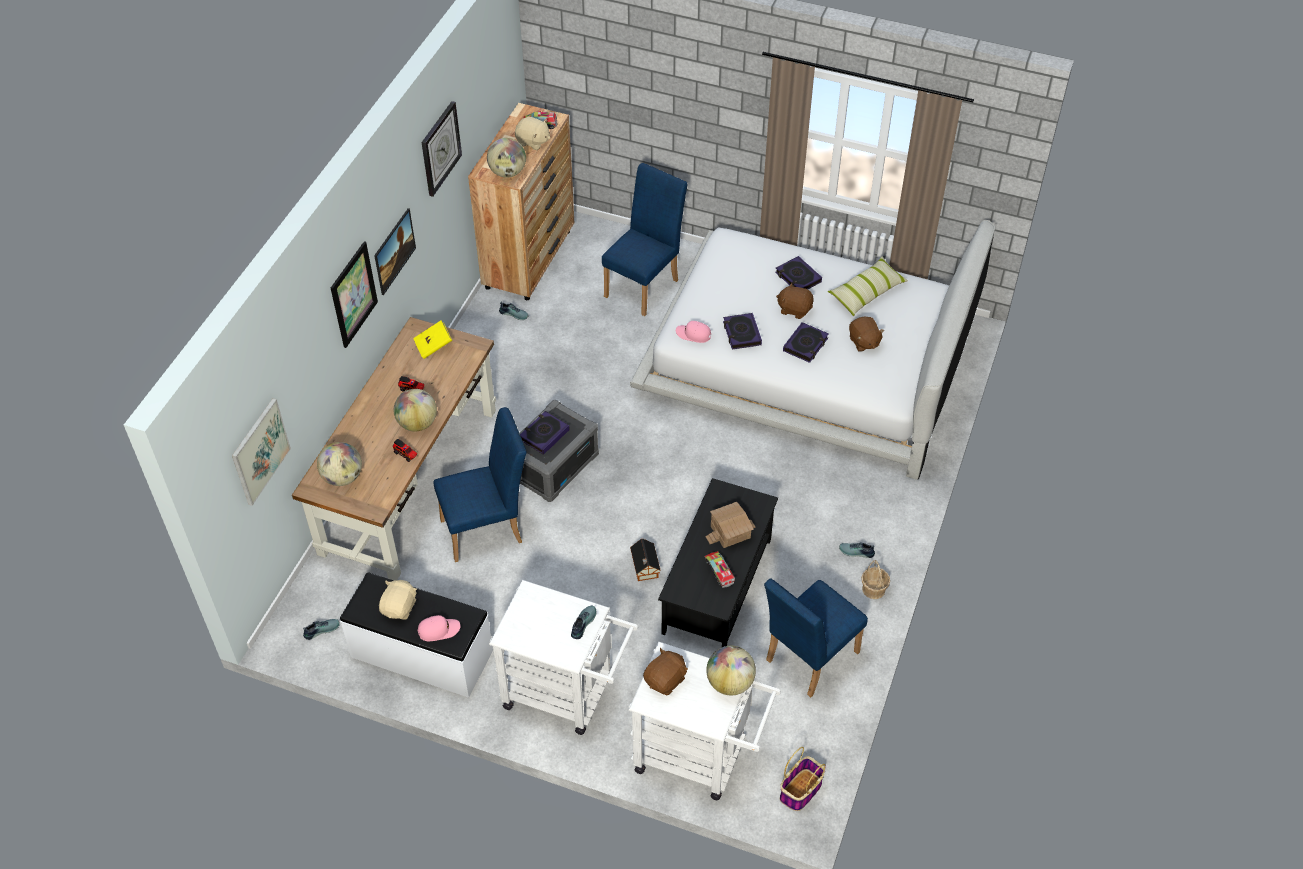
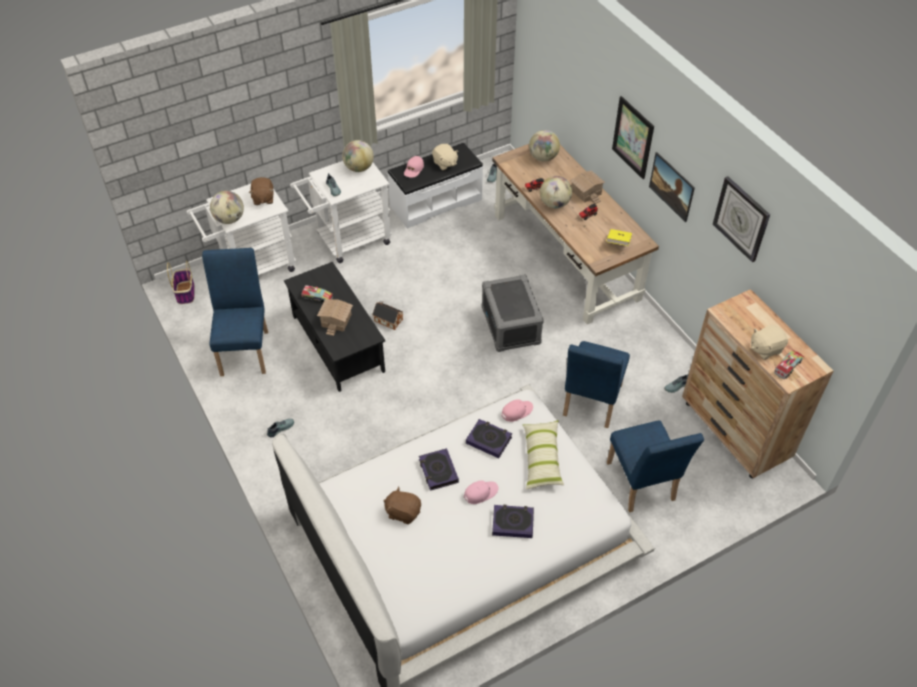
camera: 130 degrees right, 0 degrees up
(260, 451) = (549, 75): picture -> none
(373, 409) = (586, 192): none -> toy house
(488, 529) = (491, 269): blue chair -> blue chair (590, 404)
(507, 172) = (735, 312): globe -> globe (359, 168)
(544, 435) = (515, 297): book -> none
(794, 309) = (481, 493): brown plush toy -> pink cap
(866, 292) = (450, 559): pillow -> pillow (542, 459)
(873, 589) = (247, 416): basket -> none

